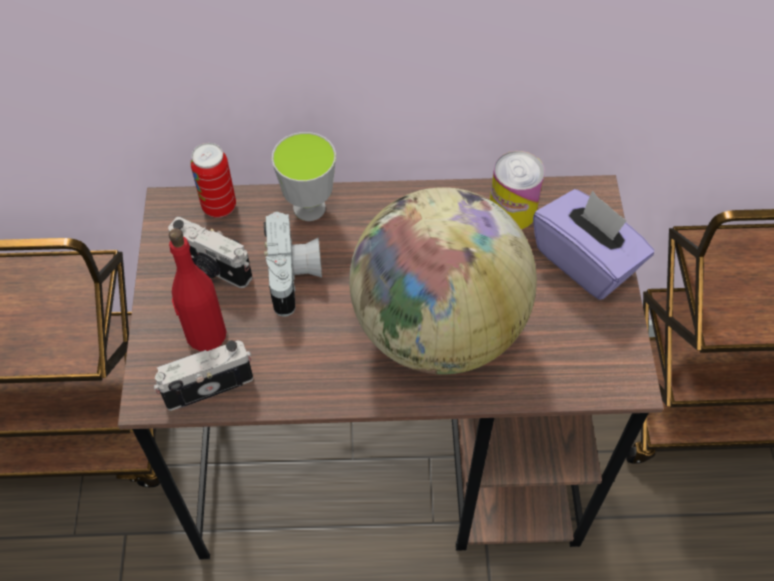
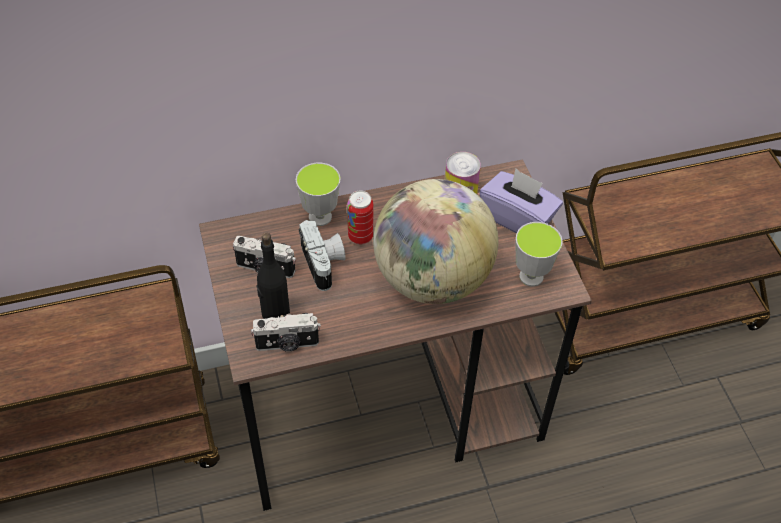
camera: 15 degrees left, 5 degrees down
(205, 334) = (275, 312): red bottle -> black bottle
(207, 385) = (287, 344): camera -> camera turned 150 degrees counterclockwise
(219, 206) = (256, 227): can -> can (360, 236)
(582, 353) = (531, 276): none -> cup

